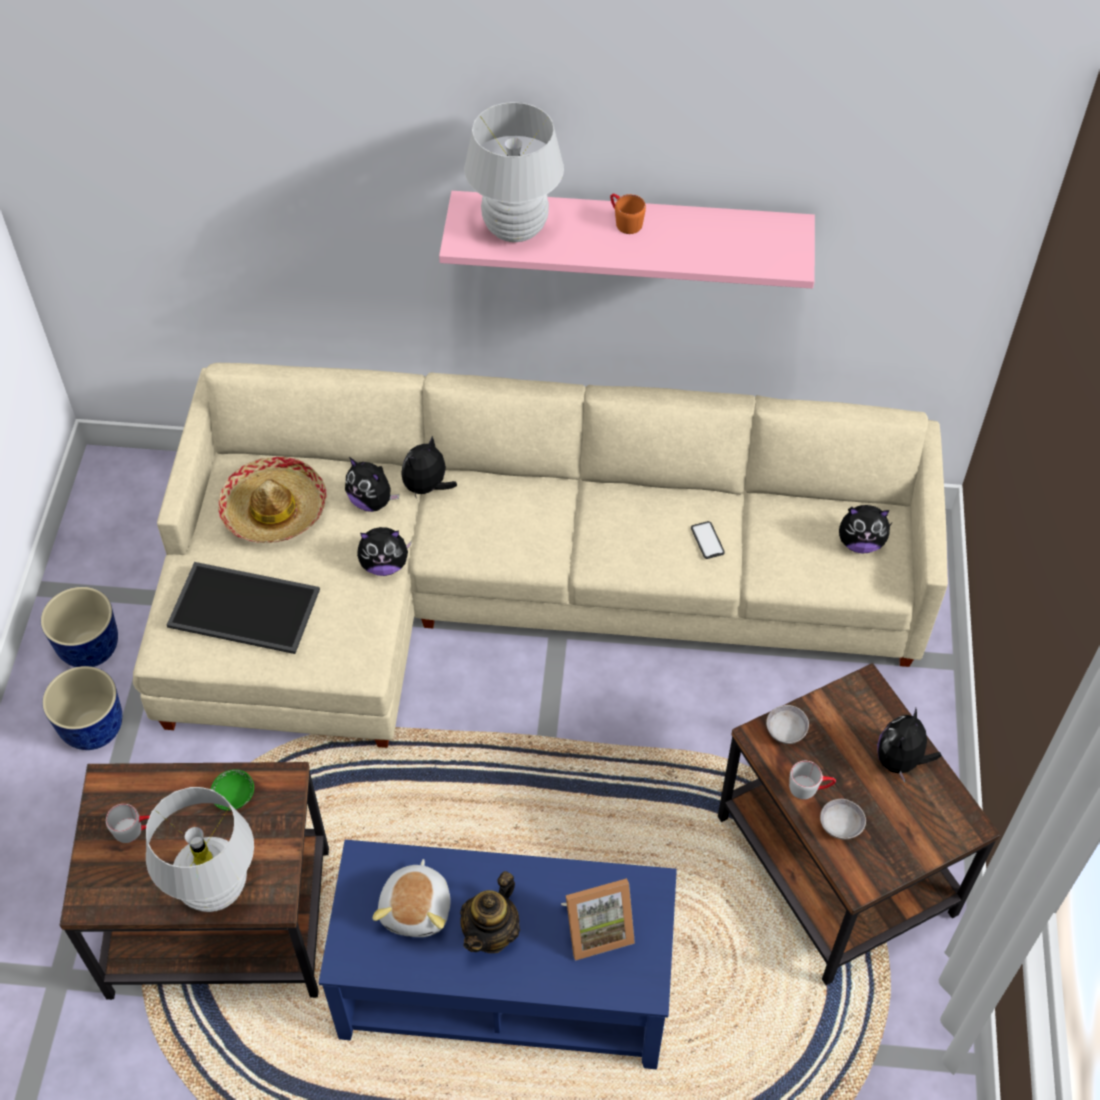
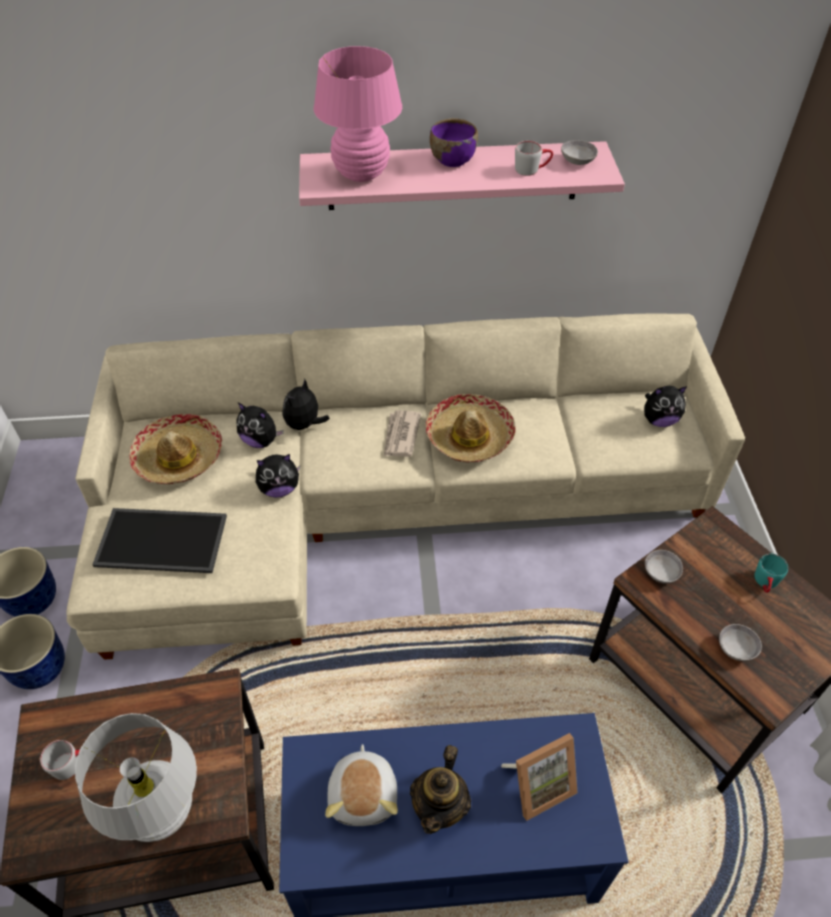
camera: 10 degrees left, 5 degrees down
(234, 796) = (171, 713): green bowl -> none
(515, 229) = (361, 174): white table lamp -> pink table lamp
(538, 518) = (400, 436): none -> newspaper
(620, 531) = (469, 436): none -> hat
(624, 221) = (452, 160): orange mug -> purple bowl
(707, 540) = (540, 434): phone -> none
(769, 241) = (577, 161): none -> grey bowl
(810, 787) = (698, 619): grey mug -> grey mug (532, 169)
(900, 761) = (765, 583): plush toy -> turquoise mug

